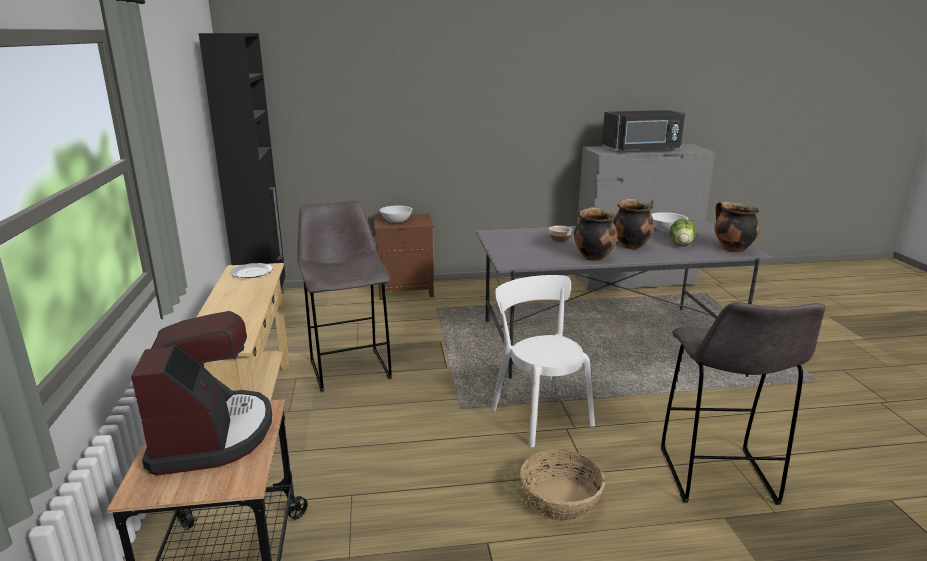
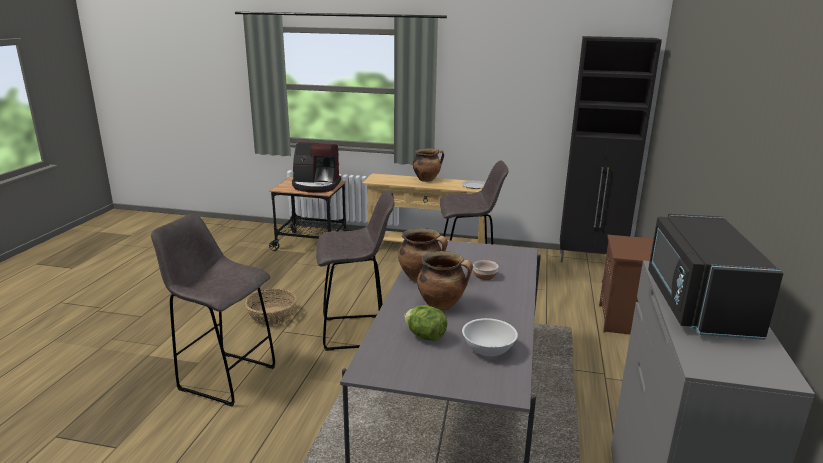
camera: 110 degrees right, 0 degrees up
(396, 221) = (632, 244): white bowl -> none
(539, 414) = (356, 332): white chair -> grey stool
(731, 249) = (386, 365): cooking pot -> cooking pot (427, 179)

